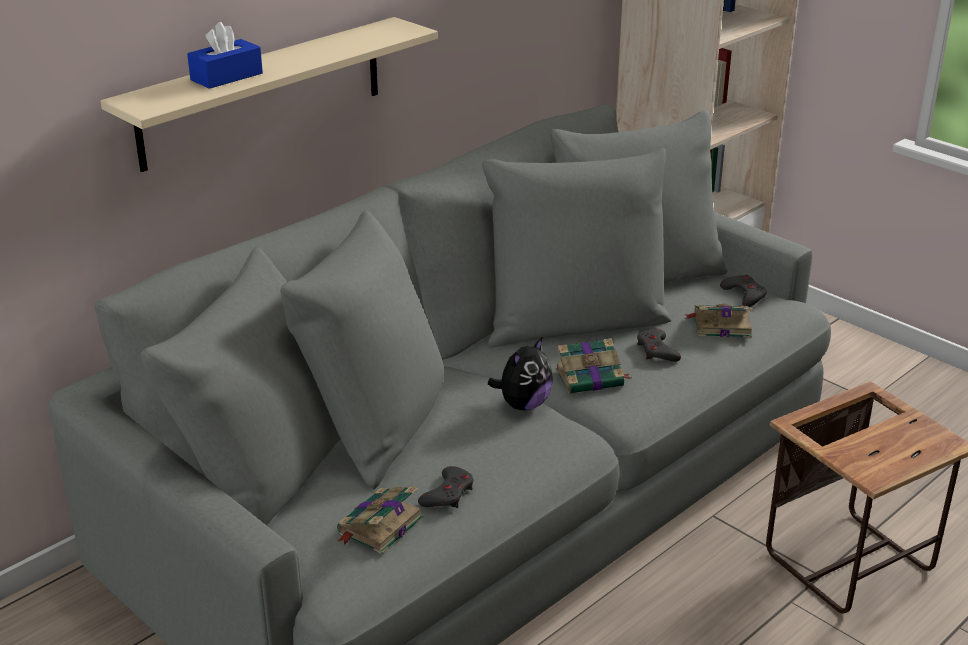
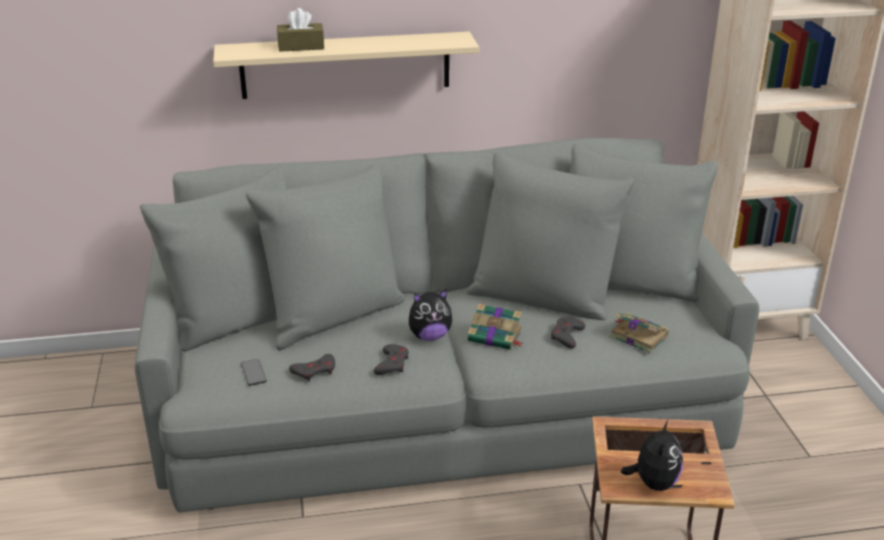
camera: 35 degrees right, 0 degrees up
(226, 76) = (301, 46): blue tissue box -> brown tissue box
(379, 526) = (253, 373): book -> phone
(744, 295) = (687, 321): grey game controller -> grey game controller (392, 363)
(896, 458) = (653, 482): none -> plush toy

